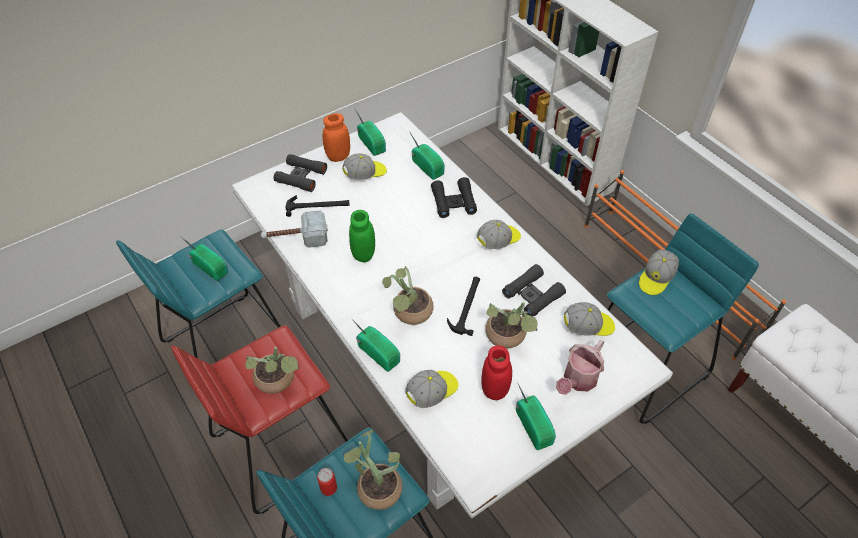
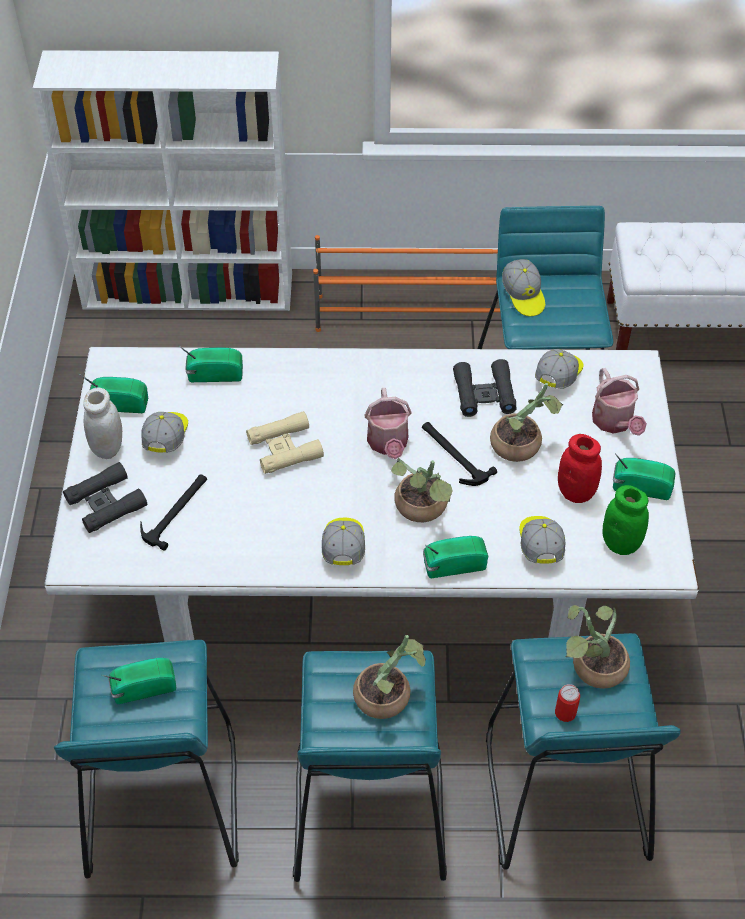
camera: 55 degrees left, 0 degrees up
(281, 445) = (367, 809): red stool -> turquoise stool
(295, 238) = (209, 559): hammer -> none
(338, 156) = (108, 448): orange jar -> white jar
(363, 254) = (298, 506): green jar -> green jar (620, 544)
(401, 225) = (285, 448): none -> beige binoculars
(447, 269) = (388, 444): none -> watering can
(453, 202) = (293, 382): black binoculars -> none
(499, 240) = (387, 377): cap -> cap (343, 546)

